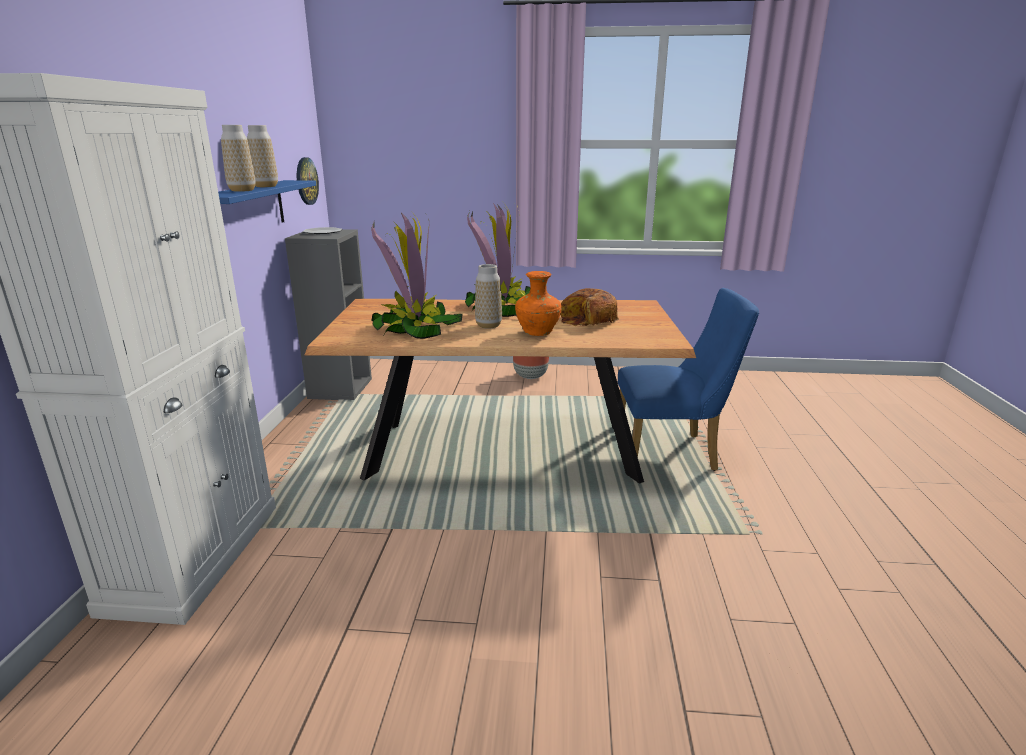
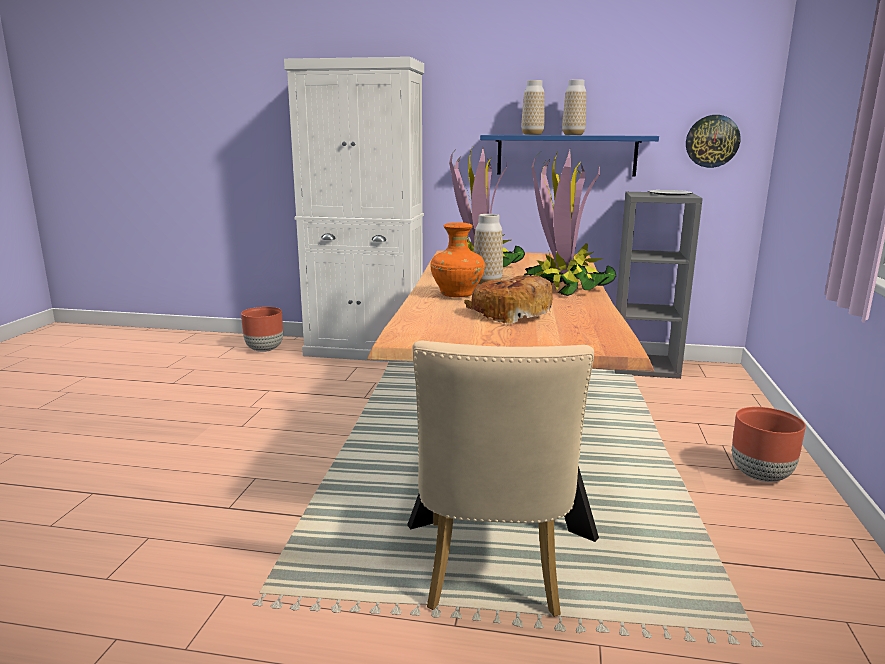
camera: 95 degrees right, 5 degrees down
(107, 693) = (265, 349): none -> brown planter
(673, 453) = (492, 575): blue chair -> beige chair

